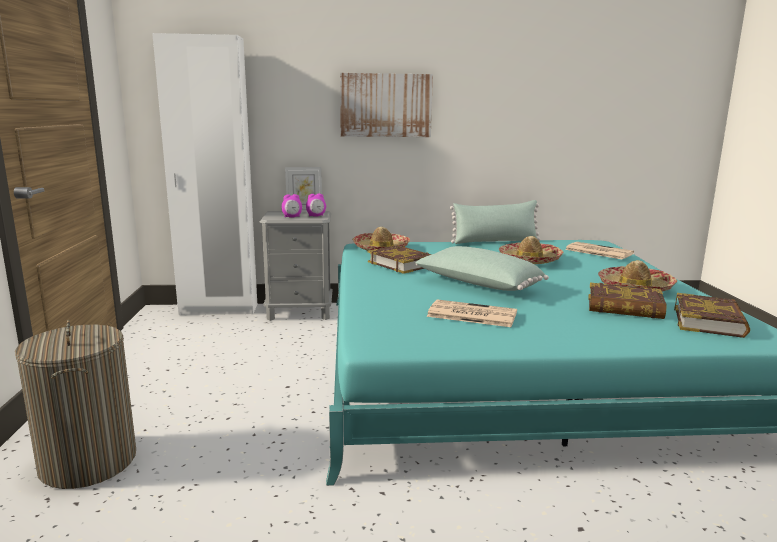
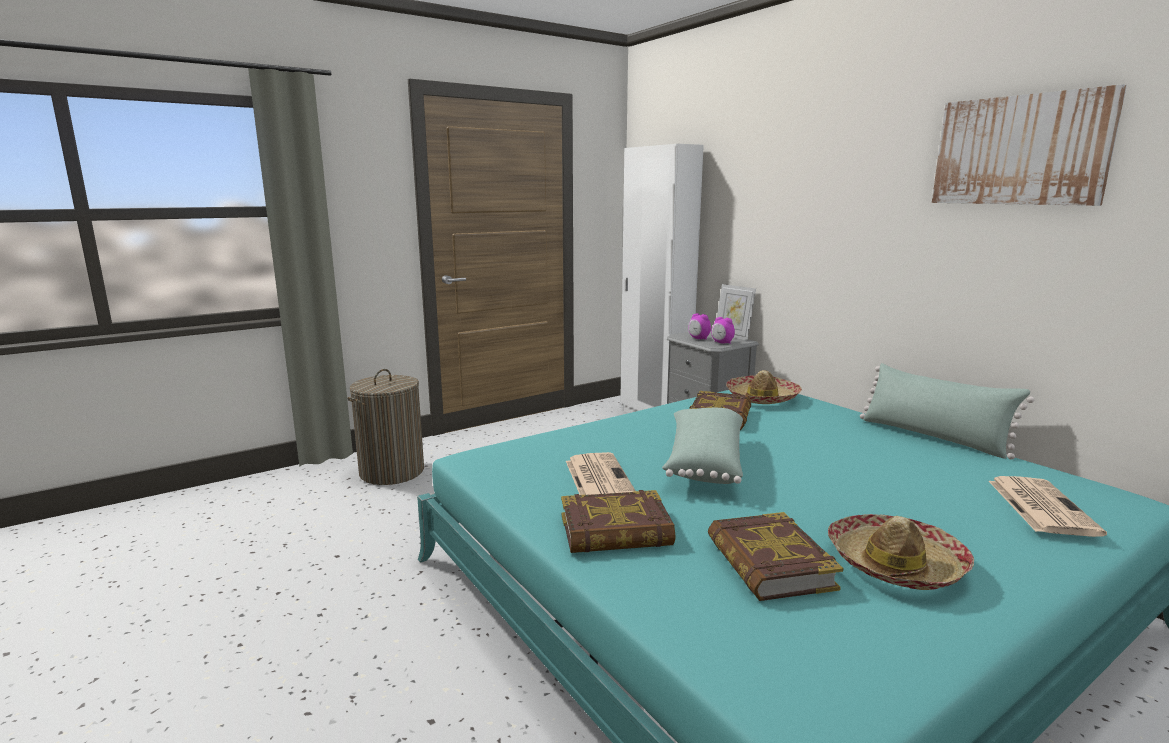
camera: 60 degrees right, 0 degrees up
(386, 105) = (830, 218): picture -> picture (1020, 150)
(529, 260) = (874, 469): hat -> none
(709, 321) = (811, 646): book -> book (616, 531)

